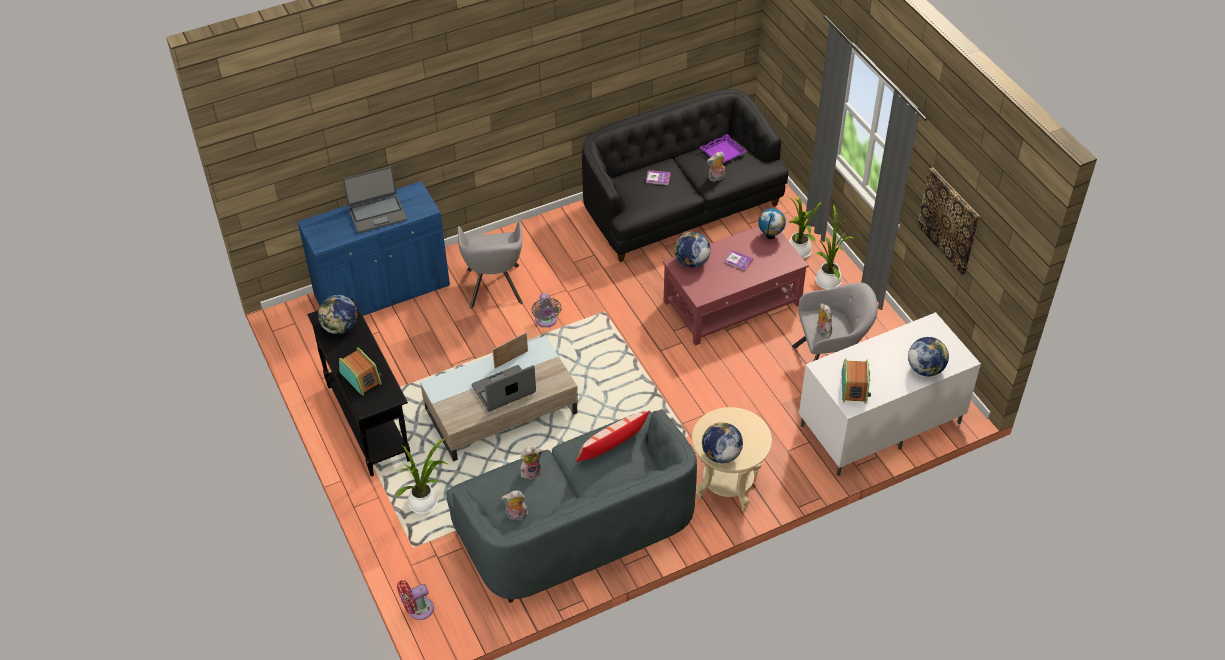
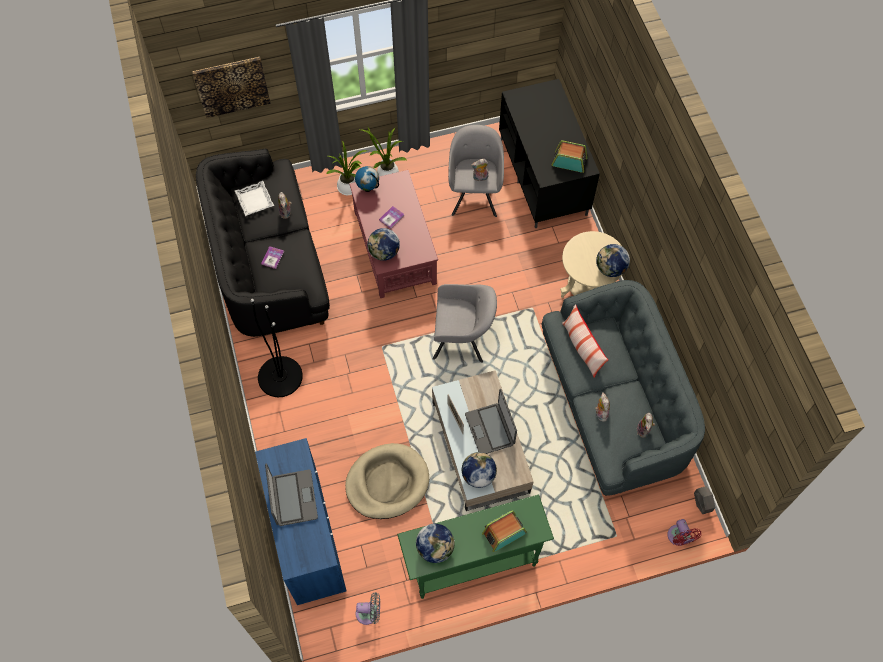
camera: 80 degrees left, 15 degrees up
(368, 422) = (472, 563): black console table -> green console table
(425, 502) = (570, 521): potted plant -> none
(448, 341) = (387, 482): none -> beige dog bed
(462, 630) = (701, 504): none -> grey planter
(495, 289) = (330, 434): grey armchair -> grey armchair (462, 340)
(546, 321) = (382, 395): grey fan -> grey fan (369, 613)
(551, 240) = (280, 376): none -> black floor lamp
(723, 153) = (255, 200): purple tray -> white tray
(880, 425) = (544, 177): white tv stand -> black tv stand
(925, 369) = (558, 113): globe -> globe (478, 475)
(949, 220) = (471, 35): picture -> picture (232, 86)

